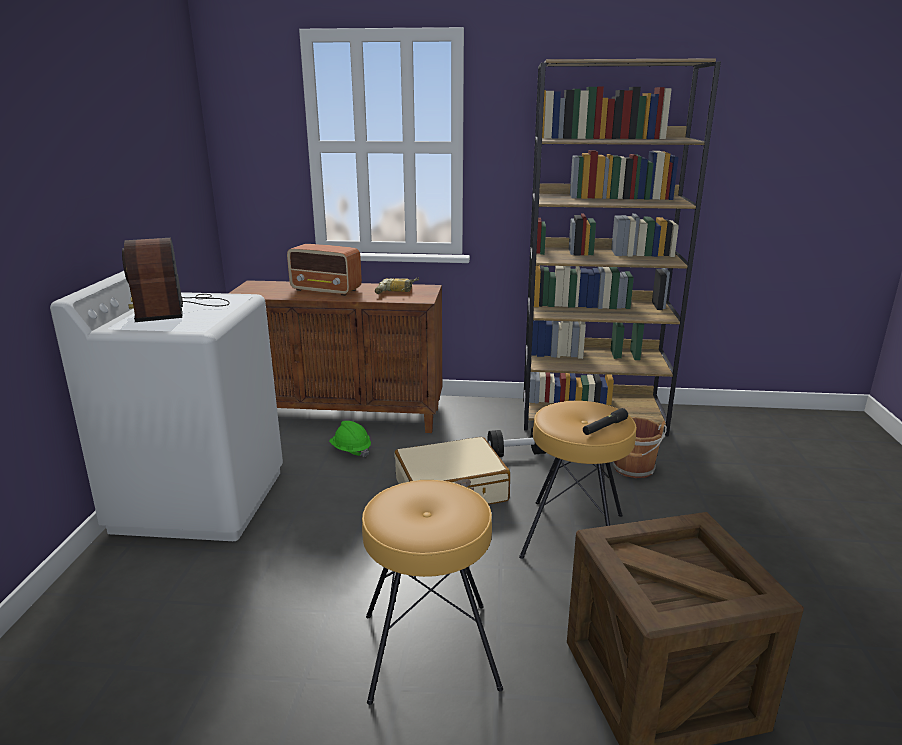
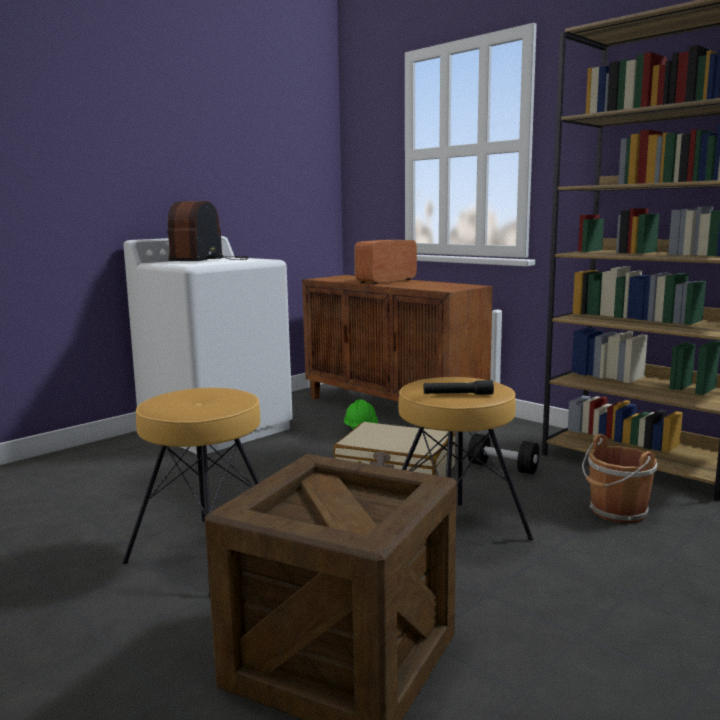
camera: 40 degrees right, 10 degrees down
(326, 290) = (385, 281): radio -> radio turned 75 degrees clockwise
(396, 291) = (439, 285): power drill -> none

